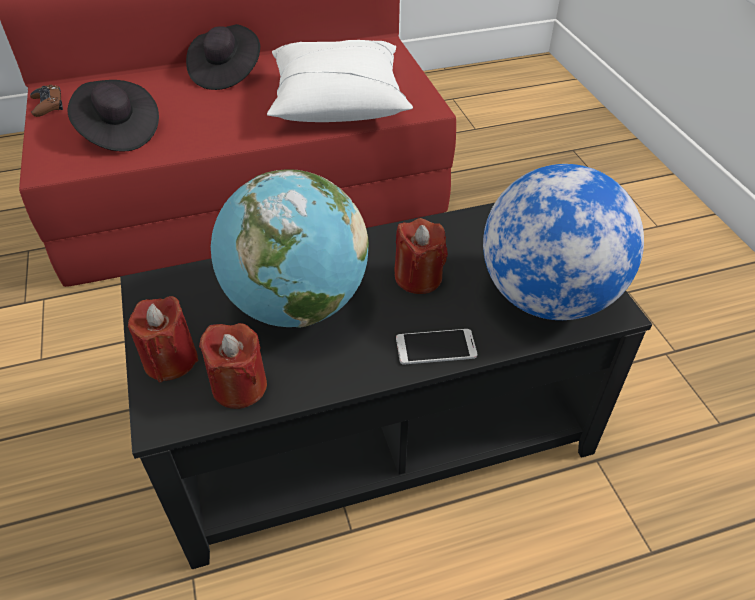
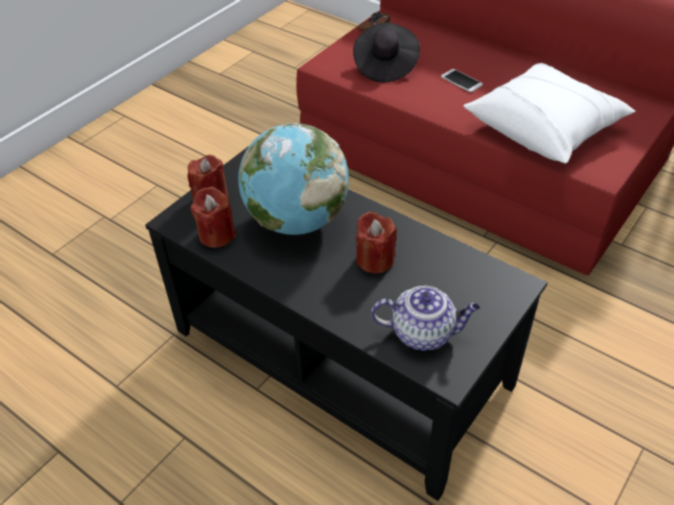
camera: 55 degrees right, 0 degrees up
(226, 73) = (502, 63): black hat -> none
(436, 347) = (321, 299): phone -> phone (461, 81)
(546, 297) = (424, 333): globe -> teapot

